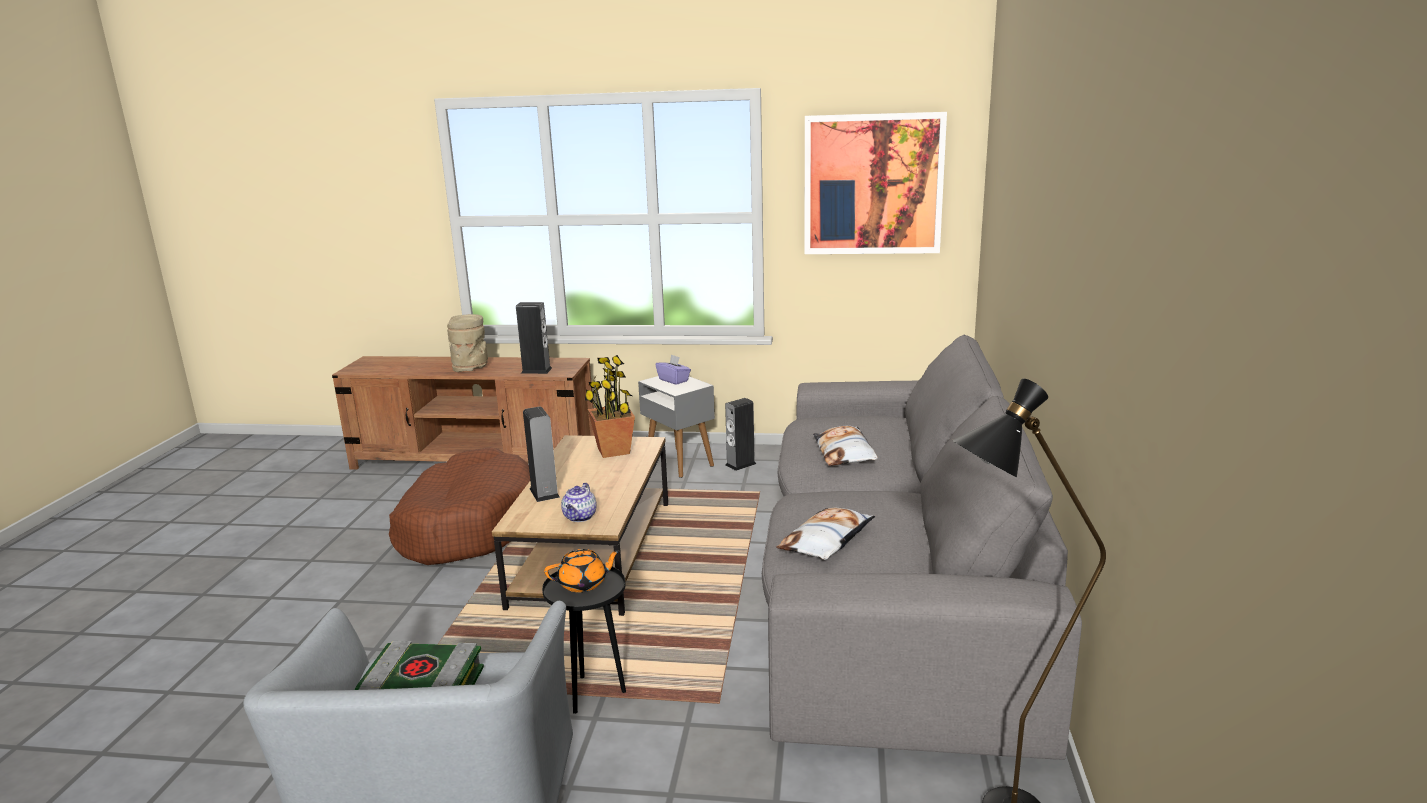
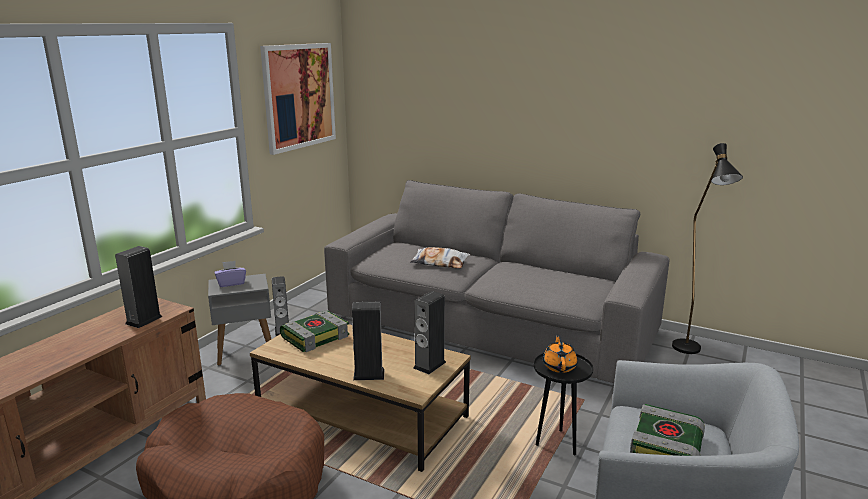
camera: 70 degrees left, 0 degrees up
(471, 367) = (65, 351): beige vase -> none
(580, 517) = (429, 365): teapot -> speaker
(613, 451) = (315, 336): potted plant -> book
(827, 541) = (554, 288): pillow -> none

